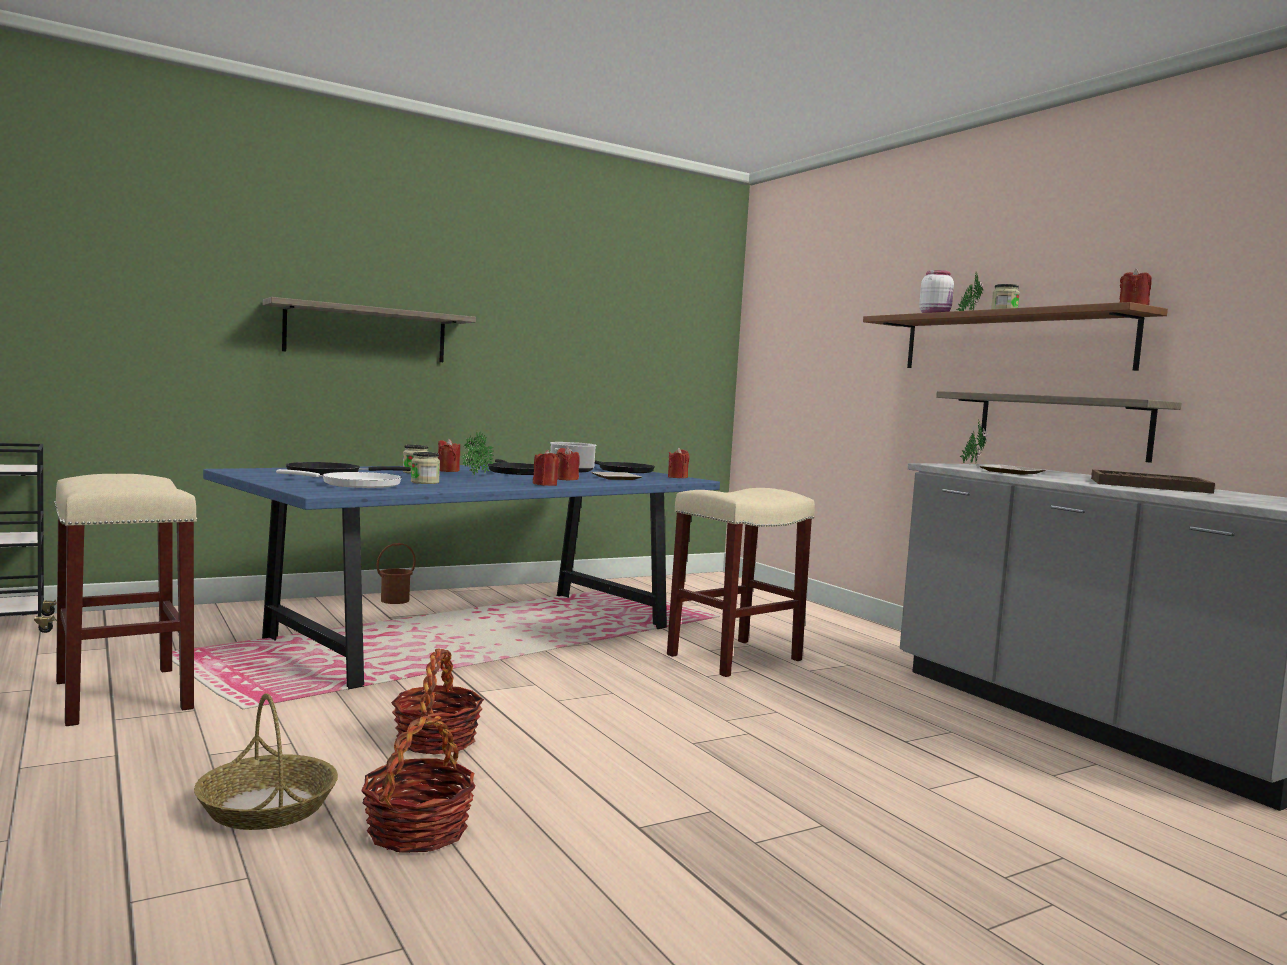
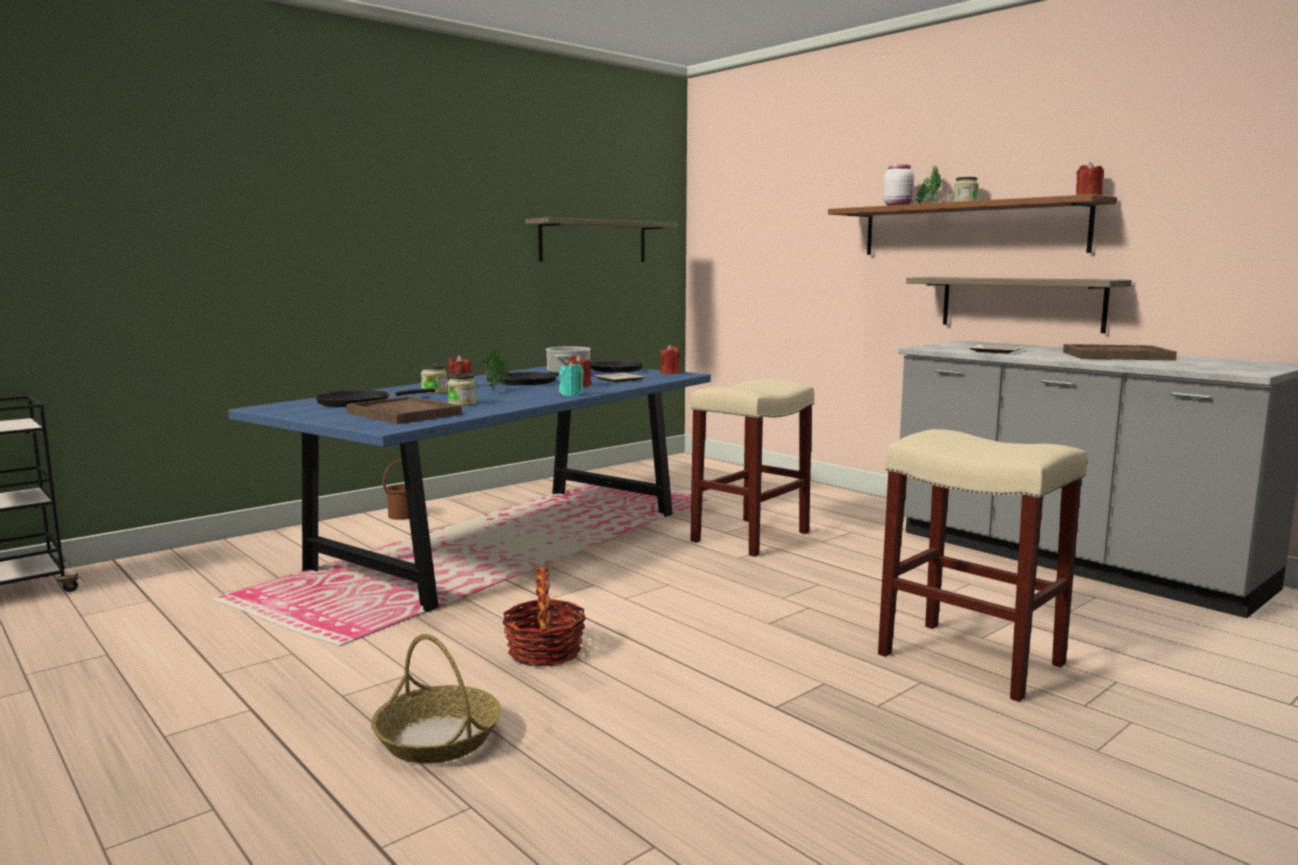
camera: 10 degrees left, 5 degrees up
(121, 694) = (206, 647): beige stool -> beige stool (967, 659)
(355, 484) = (404, 414): white frying pan -> brown tray
(366, 333) = (345, 251): shelf -> shelf (593, 241)
(417, 831) = (590, 740): basket -> none
(545, 484) = (571, 395): red candle -> turquoise candle
(971, 466) = (951, 346): potted plant -> none

